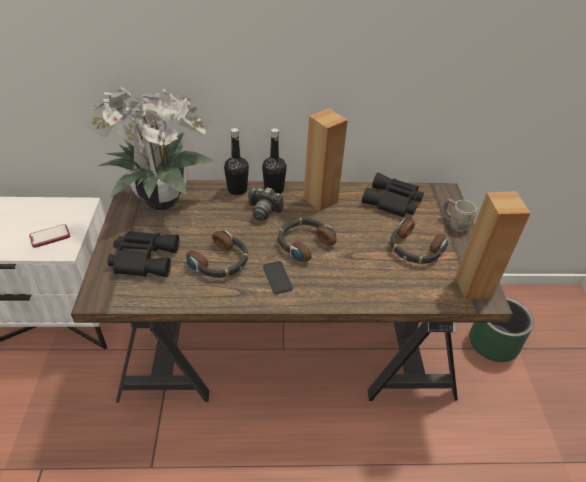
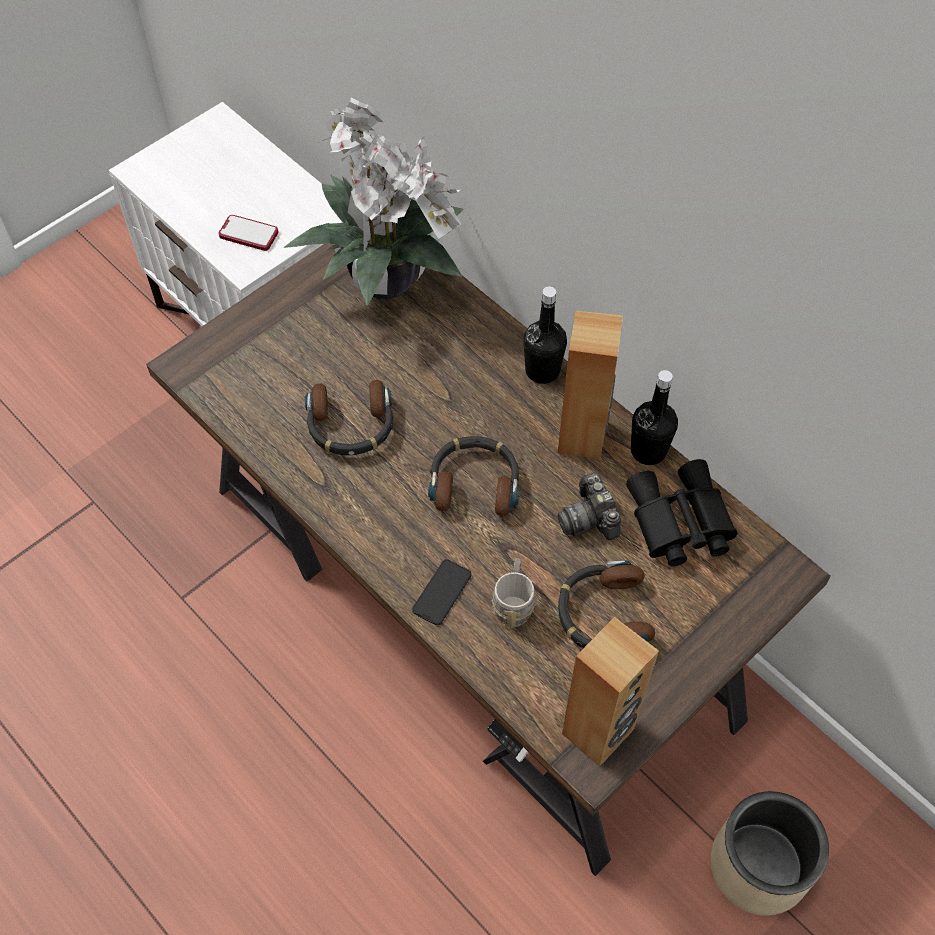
camera: 50 degrees right, 15 degrees up
(144, 258) = (280, 351): black binoculars -> none
(237, 189) = (496, 333): black bottle -> black bottle (648, 451)
(264, 211) = (488, 393): camera -> camera (589, 518)
(277, 277) = (384, 501): phone -> phone (442, 592)
(455, 223) = (718, 631): grey mug -> grey mug (513, 603)
(493, 342) = (759, 866): green planter -> beige planter

